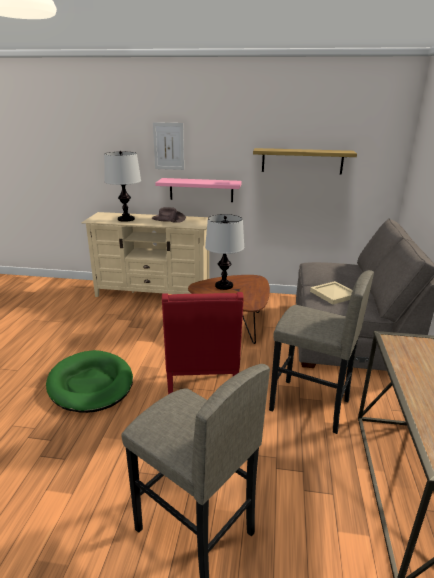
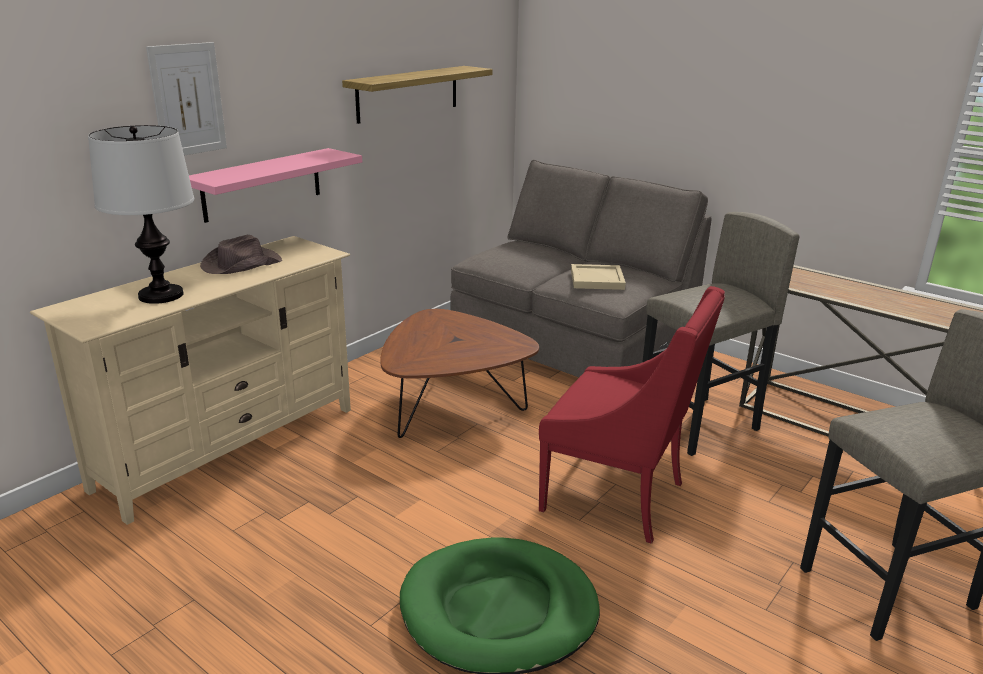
camera: 60 degrees left, 0 degrees up
(224, 286) = (429, 344): table lamp -> none

